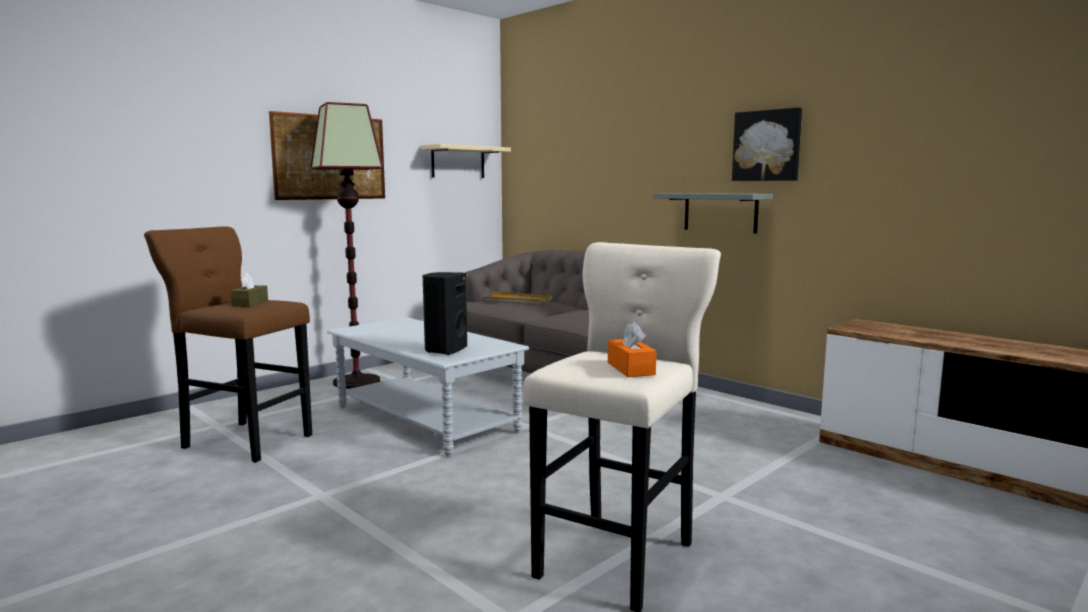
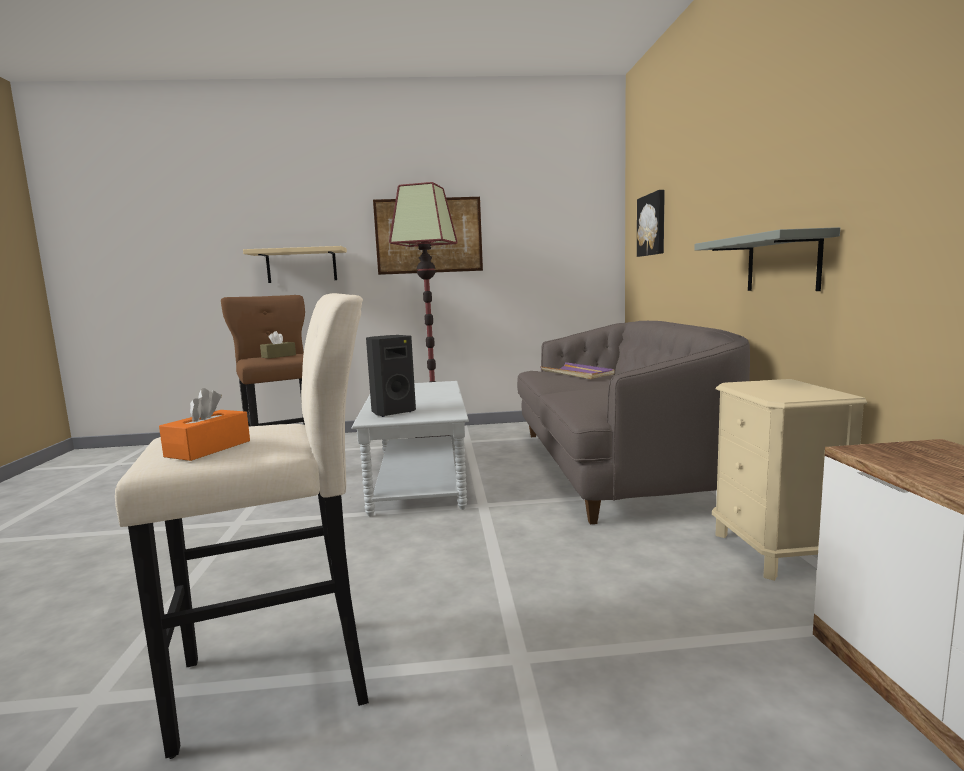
camera: 40 degrees right, 0 degrees up
(458, 162) = (567, 231): beige shelf -> beige shelf (301, 265)
(518, 301) = (577, 373): beige tray -> purple tray
(748, 410) = (775, 552): none -> beige nightstand
(767, 145) = (835, 152): picture -> picture (652, 225)

